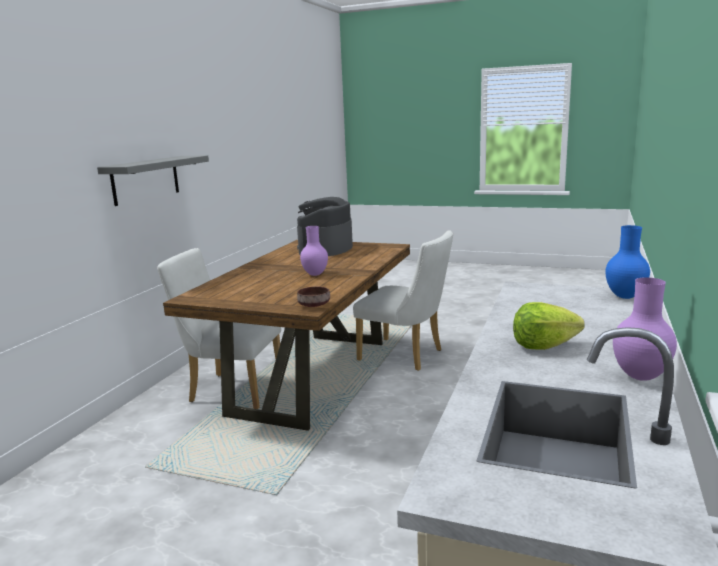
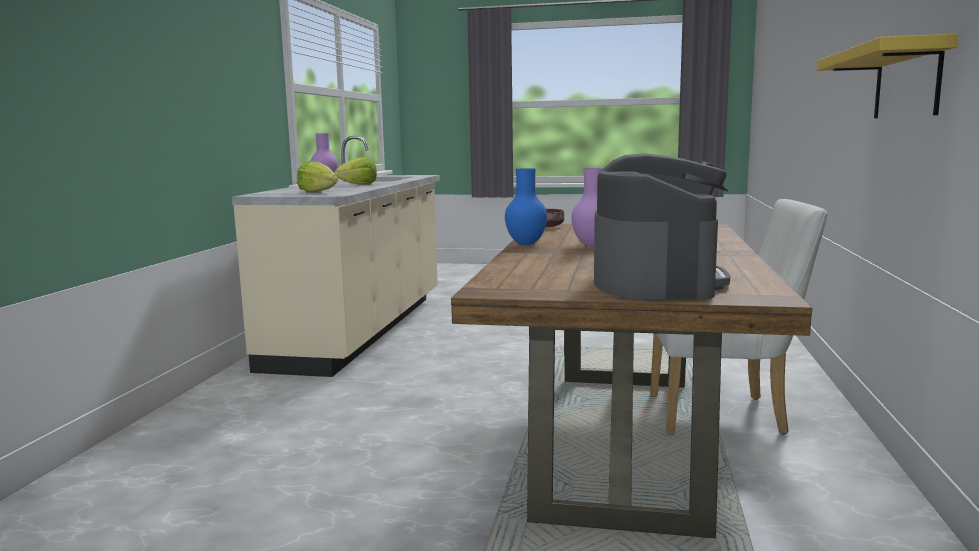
camera: 170 degrees right, 5 degrees down
(146, 179) = (906, 82): grey shelf -> yellow shelf
(406, 356) = (465, 493): white chair -> none
(556, 299) = (318, 192): none -> lettuce
(624, 297) = (261, 193): blue vase -> blue vase (527, 244)

